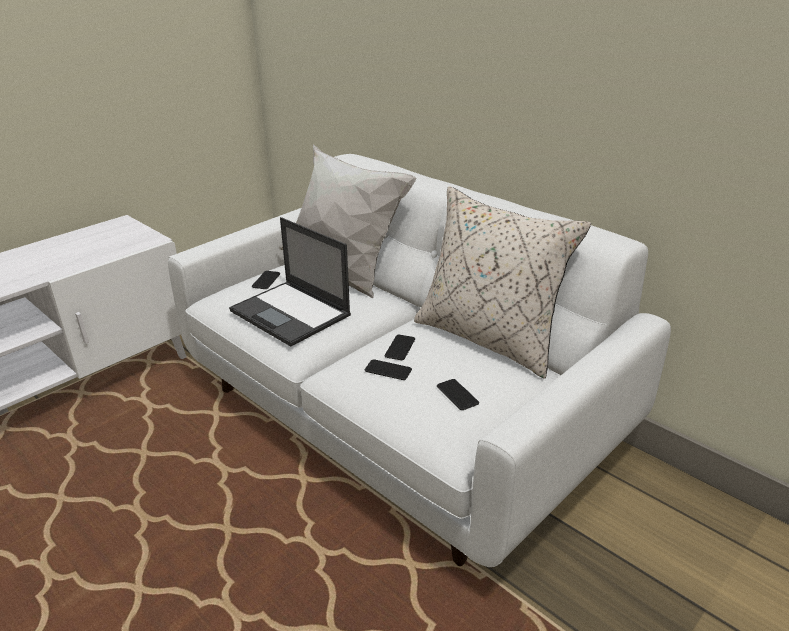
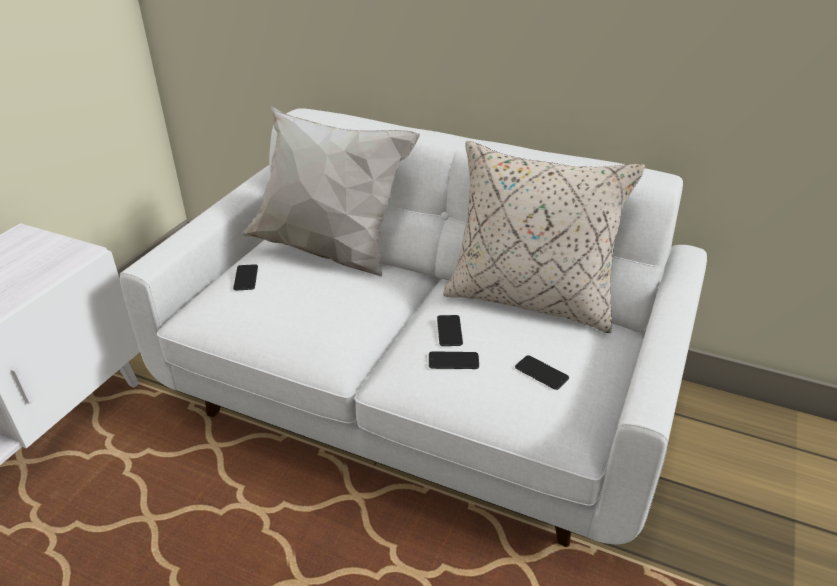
camera: 20 degrees left, 5 degrees up
(291, 313) = (302, 314): laptop -> none

